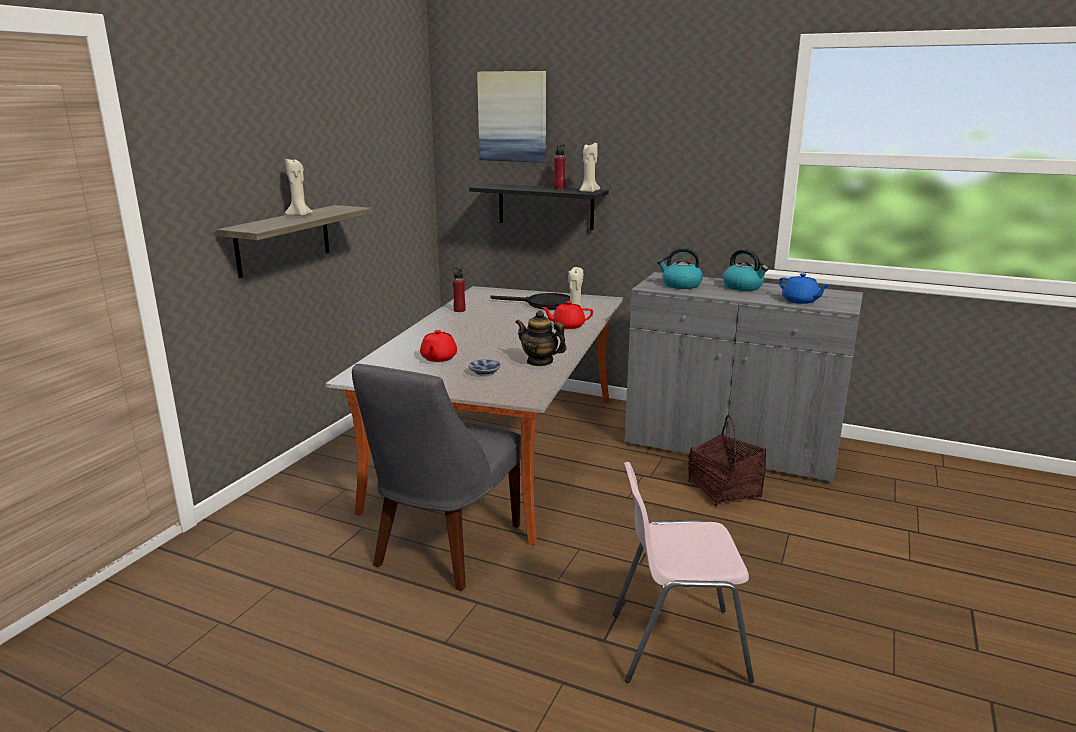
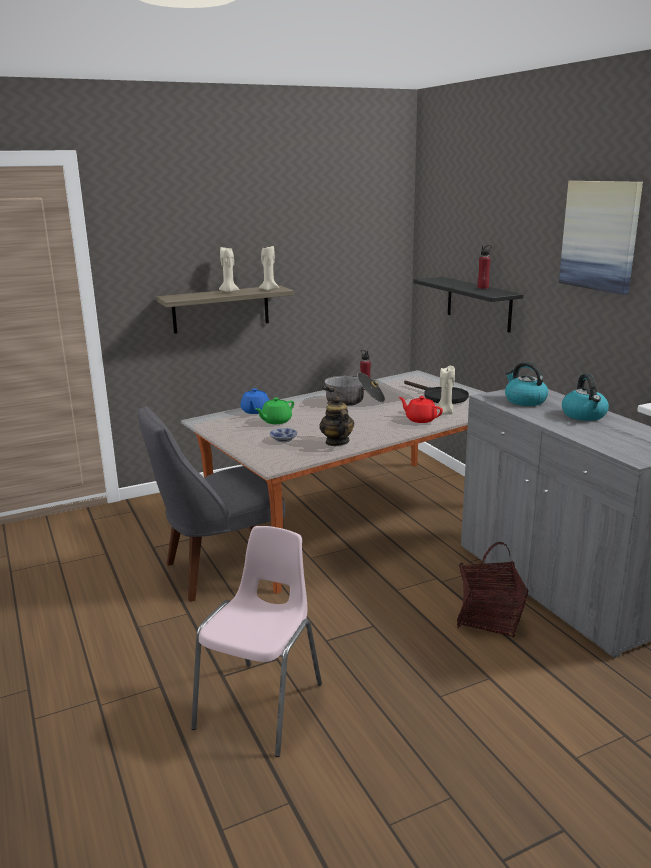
camera: 40 degrees right, 0 degrees up
(438, 358) = (275, 421): red teapot -> green teapot
(474, 323) = (354, 401): none -> cooking pot
(512, 117) = (462, 215): picture -> picture (600, 235)
(588, 191) = (495, 294): beige candle -> beige candle (269, 289)
(676, 644) = (262, 705): pink chair -> pink chair turned 75 degrees clockwise
(800, 301) = (607, 441): blue teapot -> blue teapot (255, 411)

